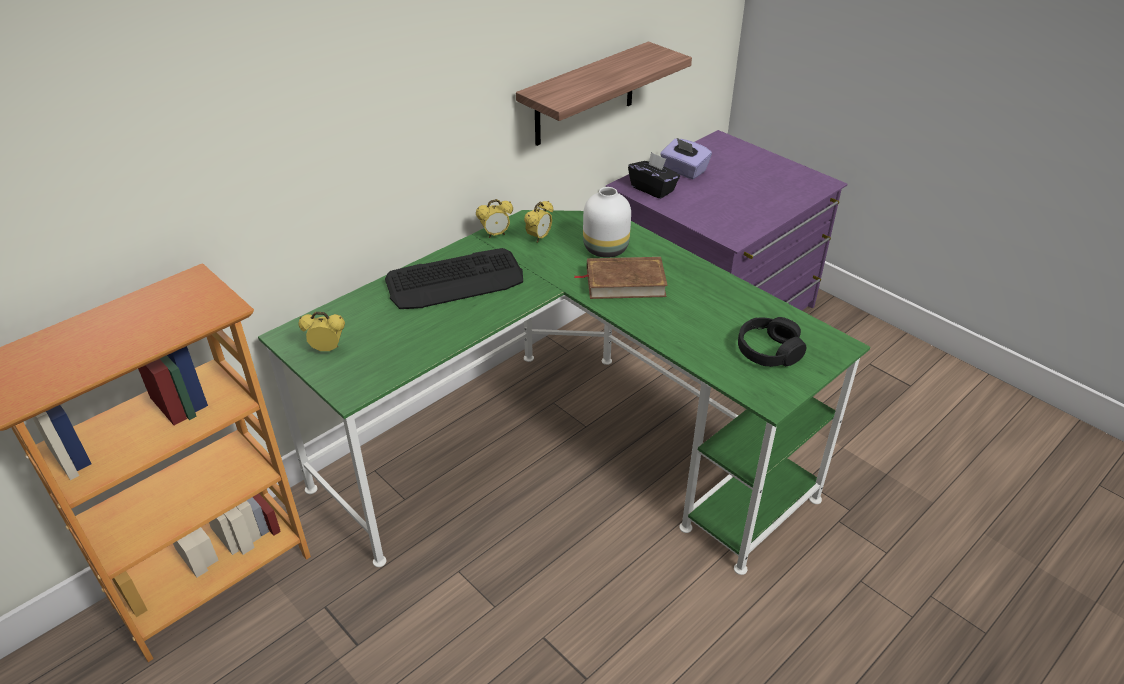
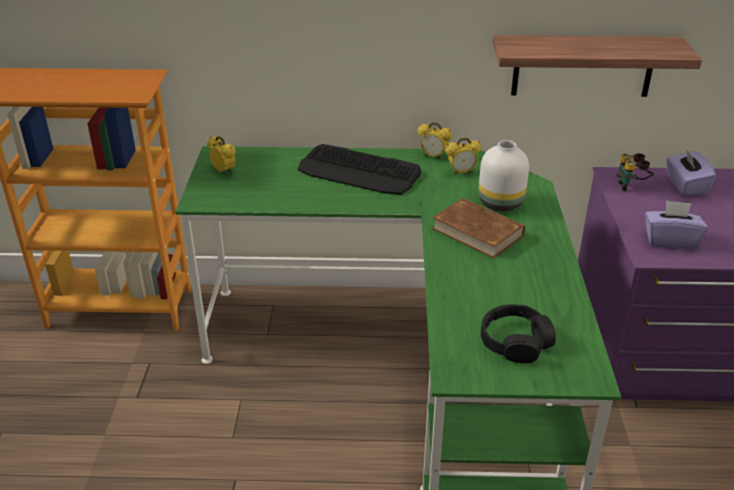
camera: 45 degrees right, 5 degrees down
(653, 189) = (631, 187): black tissue box -> binoculars
(730, 219) = (670, 240): none -> purple tissue box

